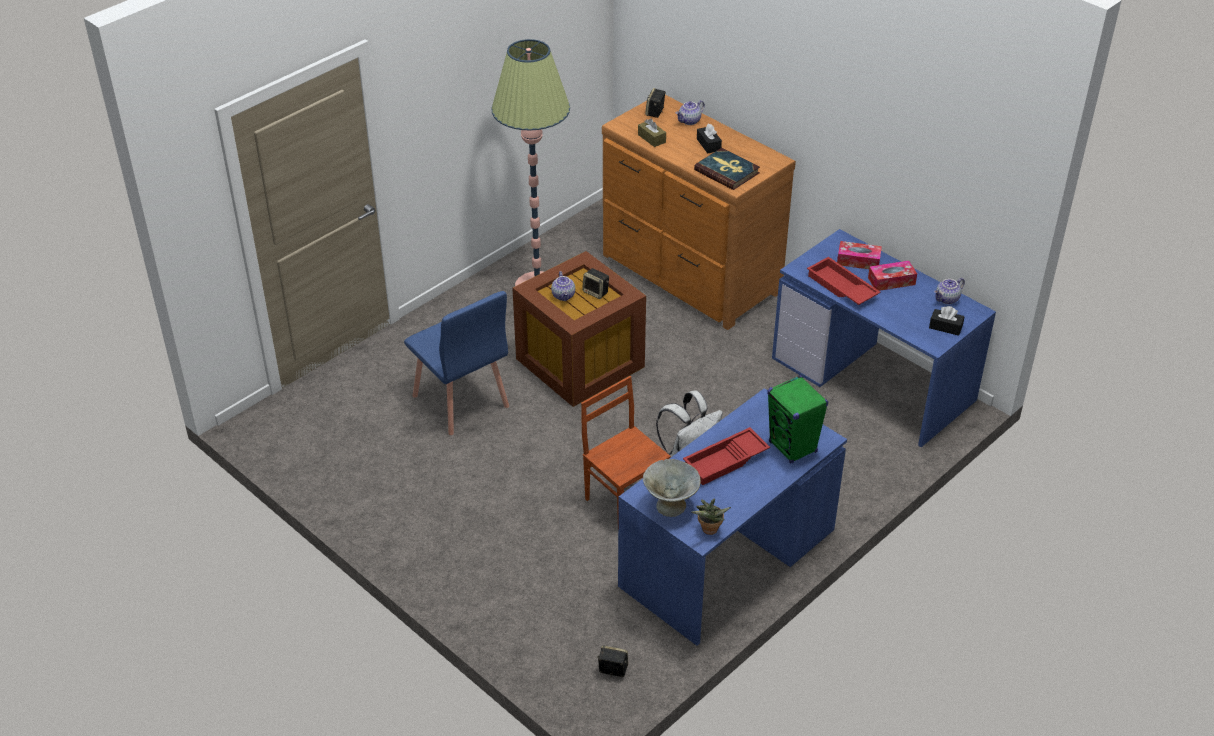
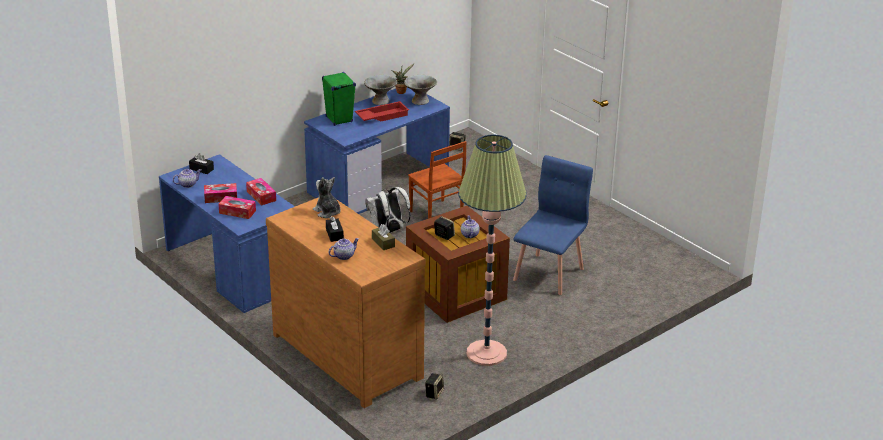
camera: 175 degrees left, 10 degrees down
(460, 402) = (549, 274): blue chair -> blue chair turned 60 degrees clockwise
(655, 112) = (373, 266): speaker -> speaker (434, 393)
(727, 171) = (327, 212): book -> plush toy
(738, 499) = (381, 101): none -> grey bowl
(841, 287) = (261, 196): red tray -> tissue box

